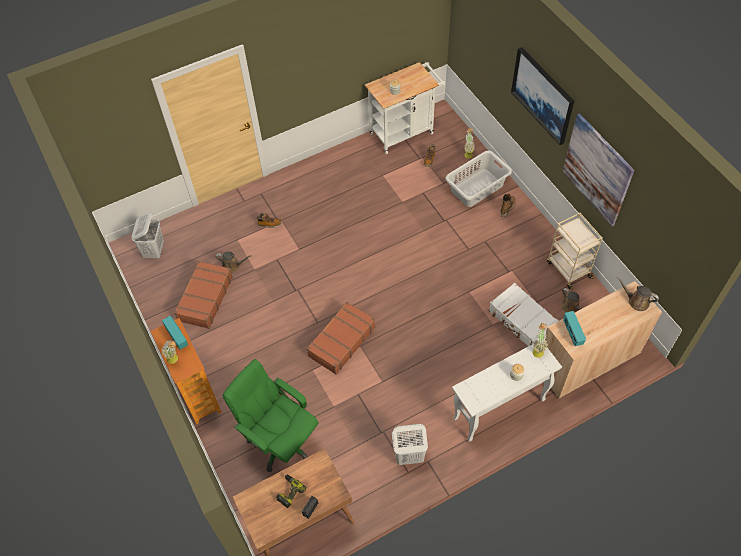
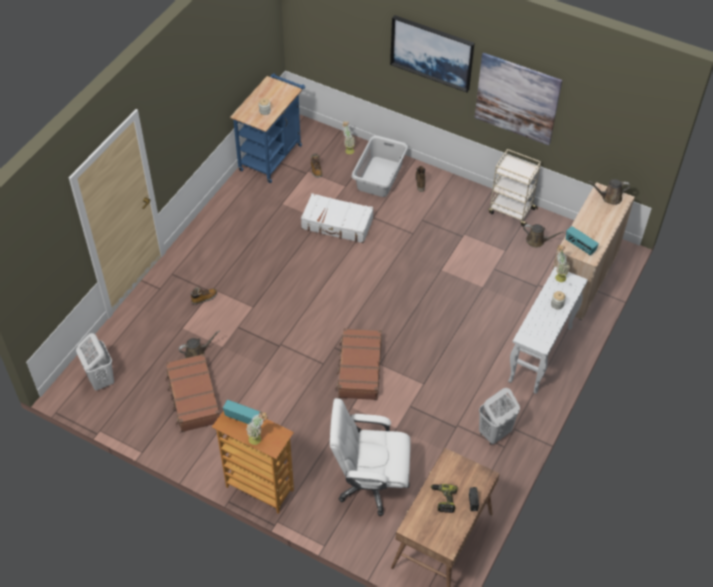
camera: 35 degrees left, 5 degrees down
(280, 440) = (370, 483): green office chair -> white office chair
(405, 131) = (272, 154): white cart -> blue cart
(523, 322) = (507, 273): white suitcase -> white suitcase (337, 224)

